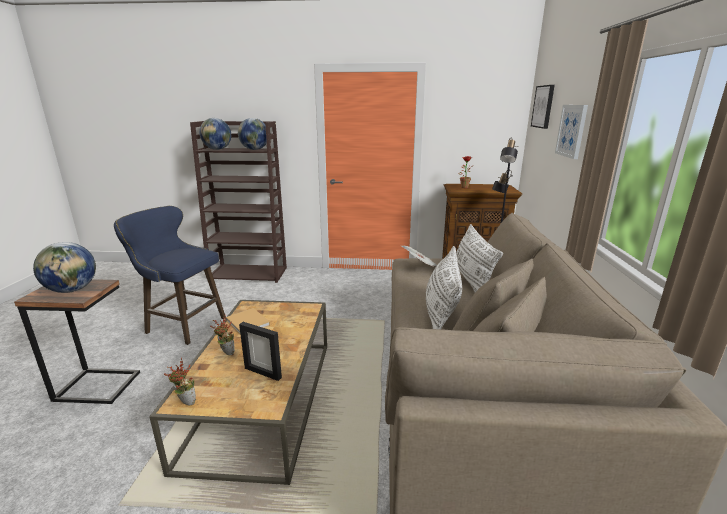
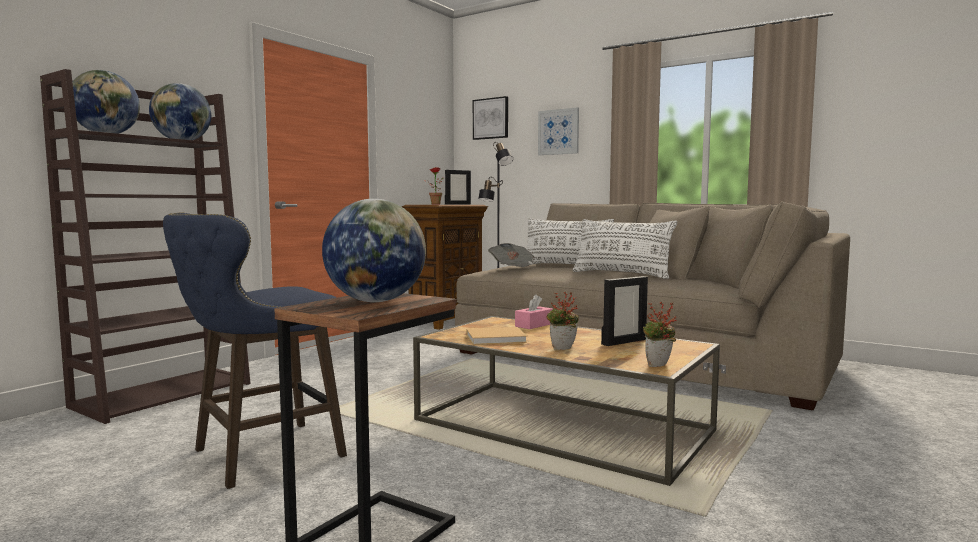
camera: 60 degrees left, 15 degrees down
(301, 324) = (534, 325): none -> pink tissue box
(489, 188) = (457, 204): none -> picture frame

